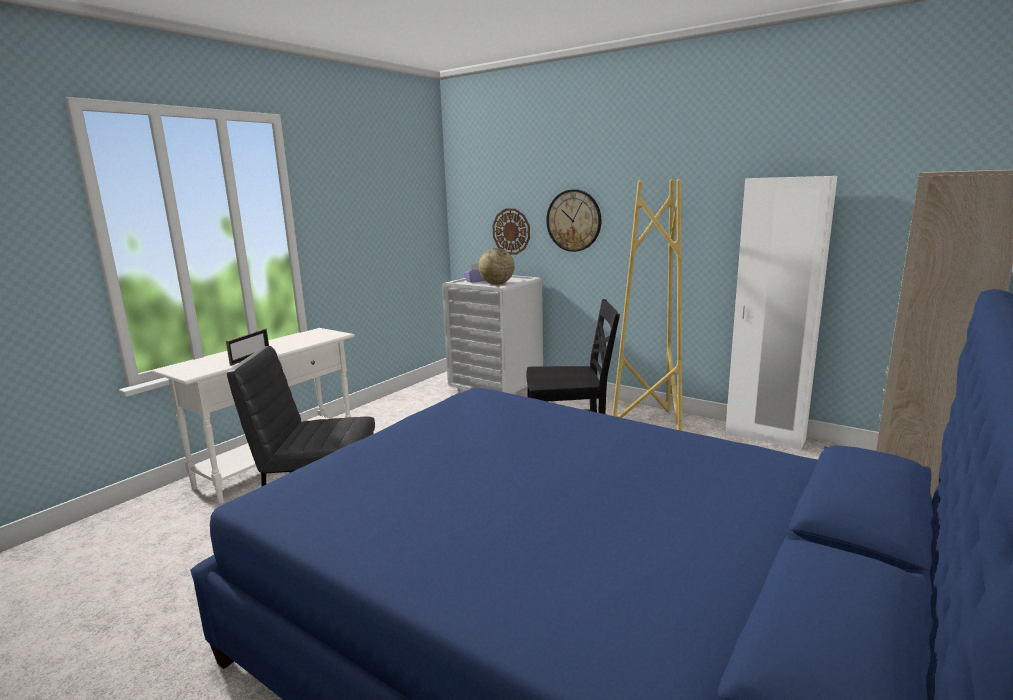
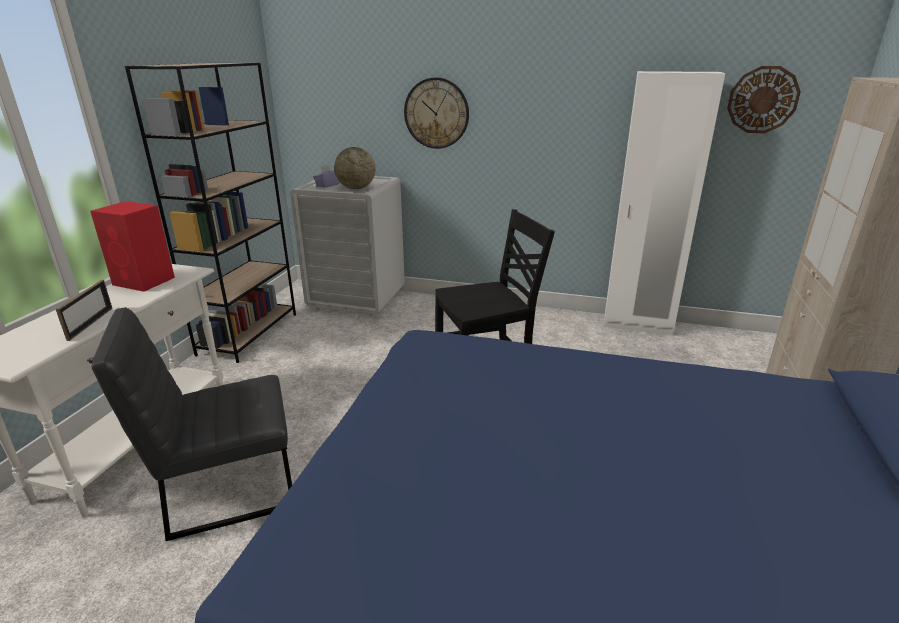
camera: 20 degrees left, 10 degrees up
(302, 338) = (145, 281): none -> red speaker
(394, 403) = (248, 333): none -> beige bookcase
(511, 231) = (360, 125): wall clock -> wall clock (762, 100)
(654, 424) = (536, 325): yellow clothes rack -> none

